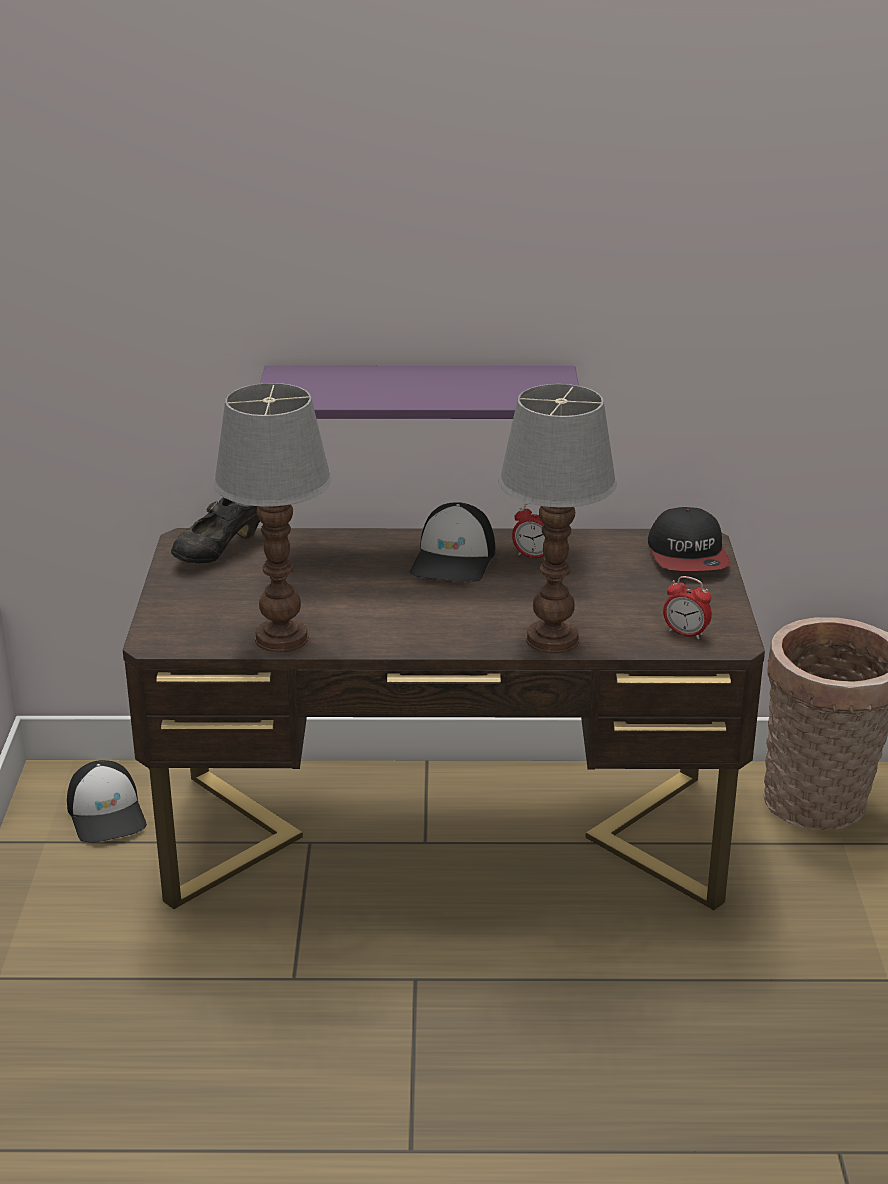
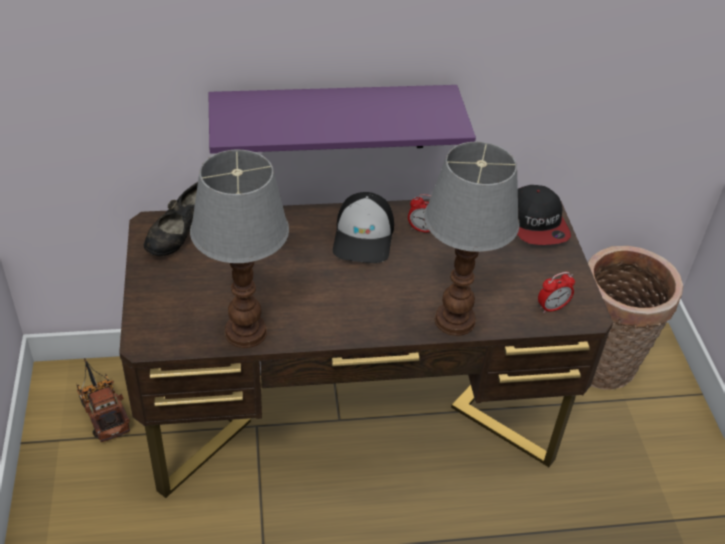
camera: 10 degrees left, 15 degrees up
(107, 814) = (103, 409): cap -> toy truck
(685, 633) = (552, 307): alarm clock -> alarm clock turned 45 degrees counterclockwise

